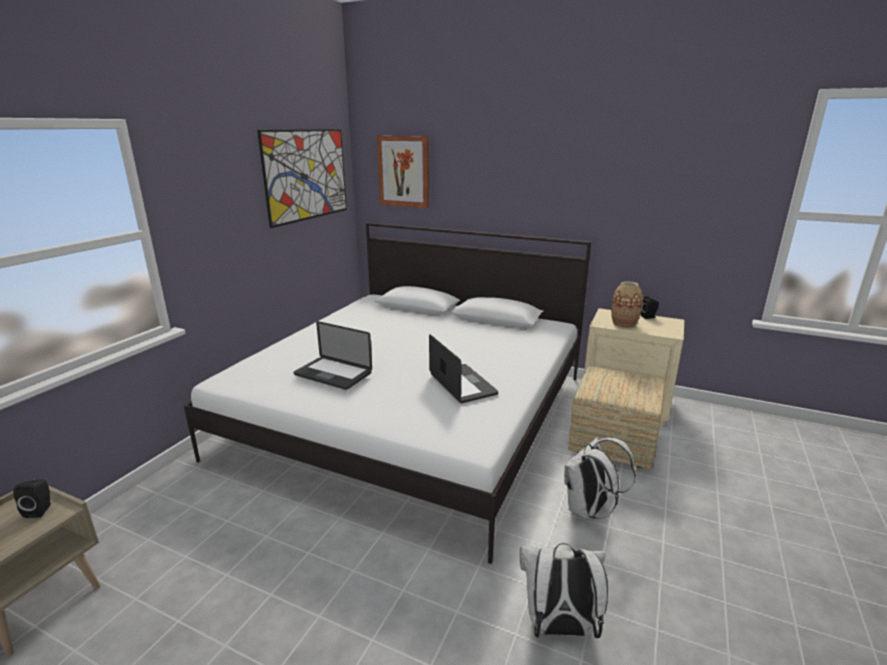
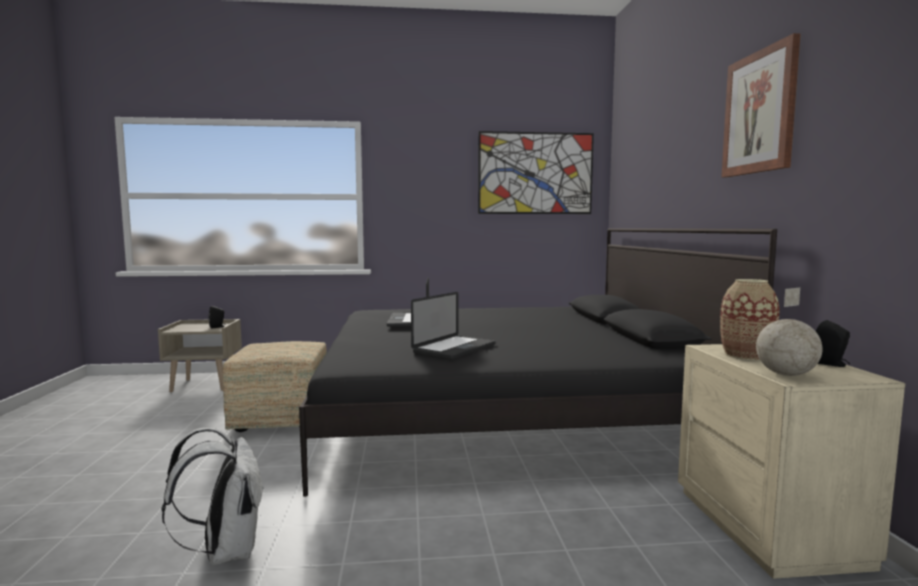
camera: 60 degrees right, 15 degrees down
(404, 171) = (635, 167): picture -> picture (760, 113)
(413, 414) = (503, 411): white bed -> black bed
(589, 510) = (439, 538): white backpack -> none
(614, 443) = (627, 533): ottoman -> ottoman (281, 419)
(664, 331) = (787, 374): none -> globe

